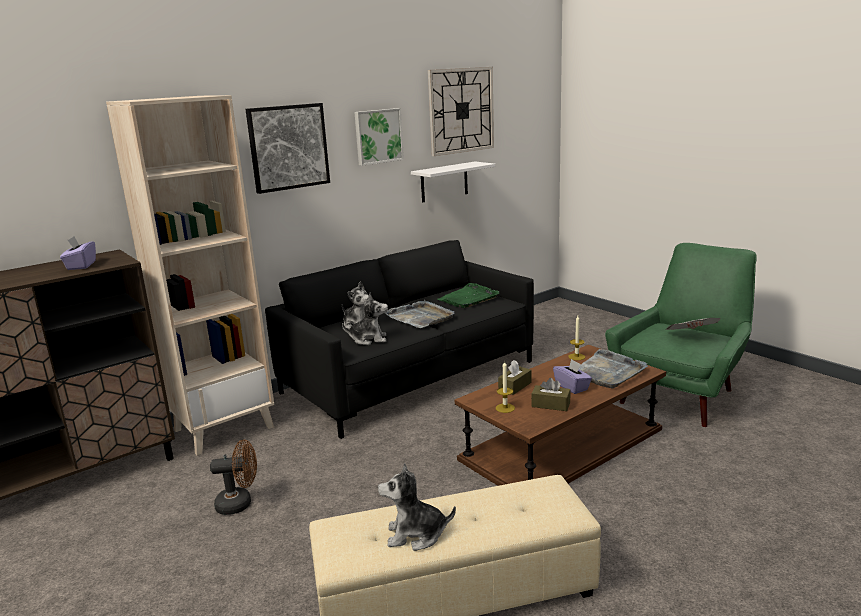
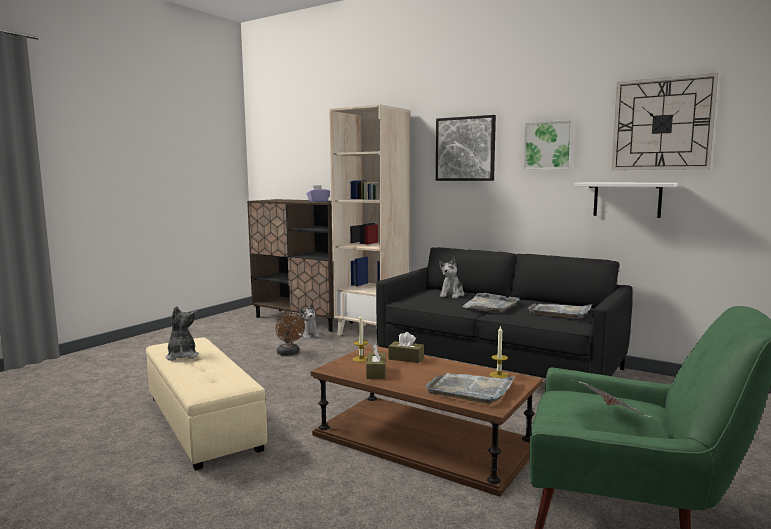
camera: 70 degrees right, 10 degrees down
(369, 339) = (427, 300): plush toy -> plush toy (309, 335)
(468, 298) = (560, 312): green tray -> grey tray
(572, 387) = (420, 377): purple tissue box -> none

